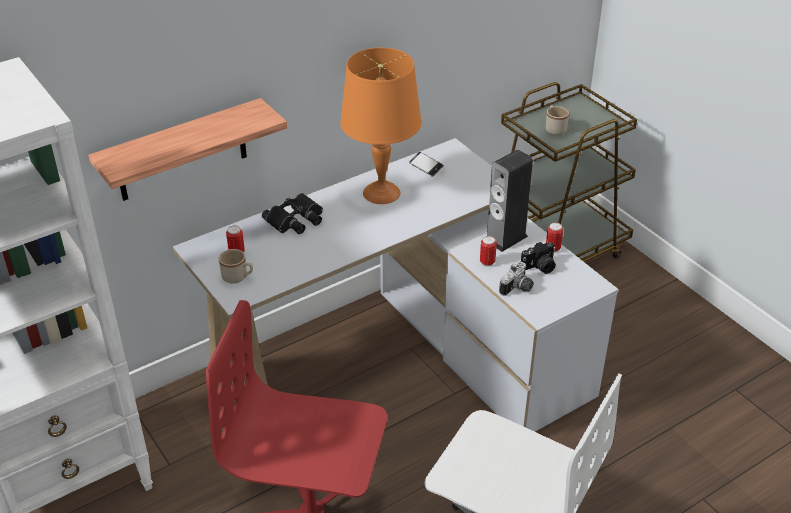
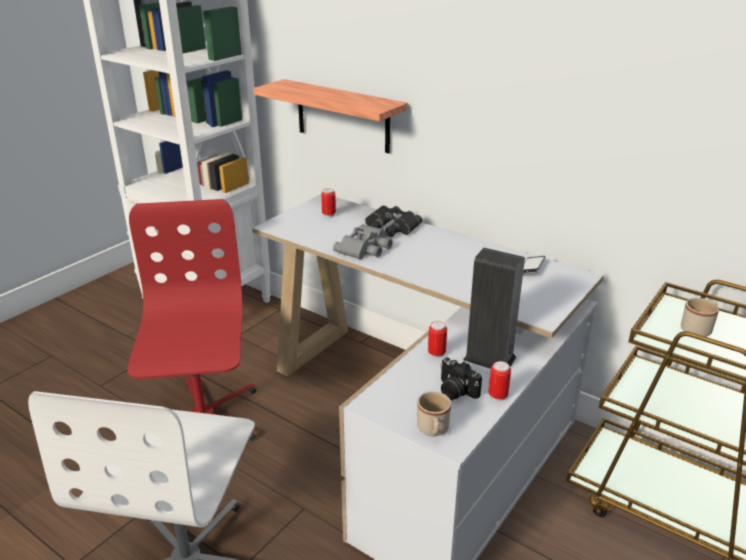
camera: 70 degrees right, 10 degrees down
(238, 277) = (298, 221): beige mug -> beige mug (433, 431)
(332, 245) = (366, 248): none -> grey binoculars
(381, 192) = (464, 254): orange table lamp -> none
(518, 288) = (405, 382): camera -> none

